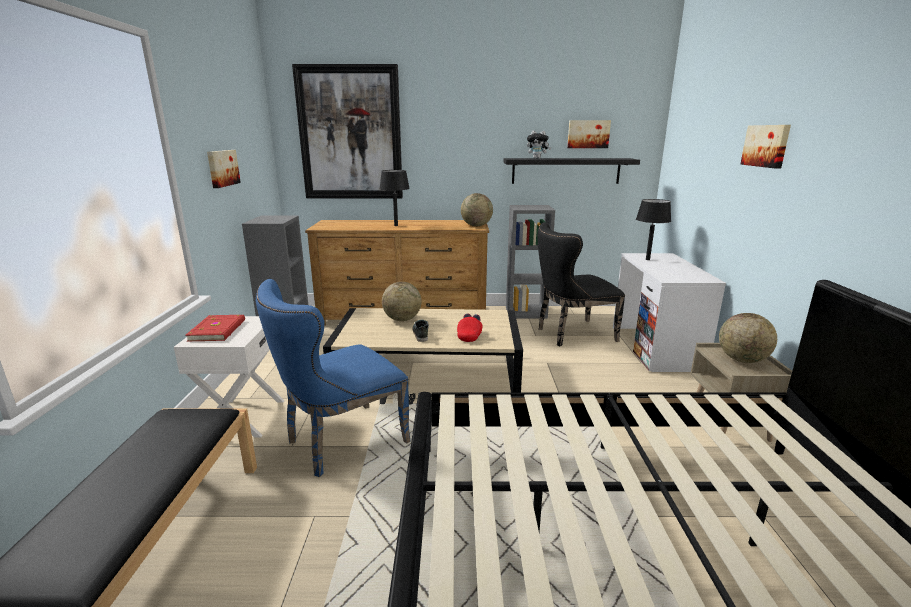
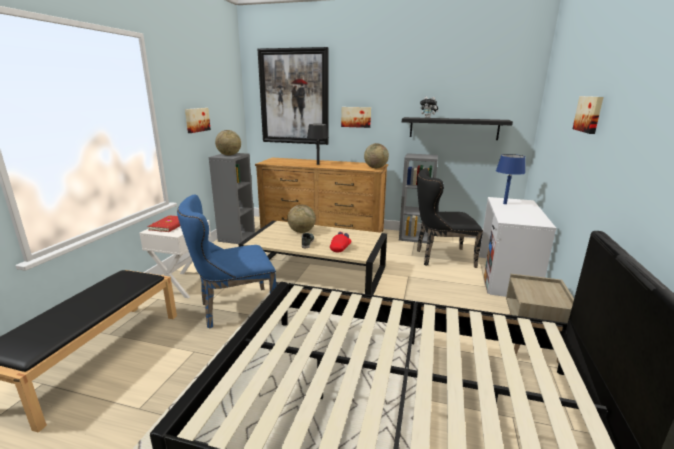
camera: 15 degrees right, 0 degrees up
(588, 134) = (473, 99): picture -> picture (356, 117)
(647, 259) = (505, 203): black table lamp -> blue table lamp
(742, 360) = (542, 292): globe -> globe (229, 155)

